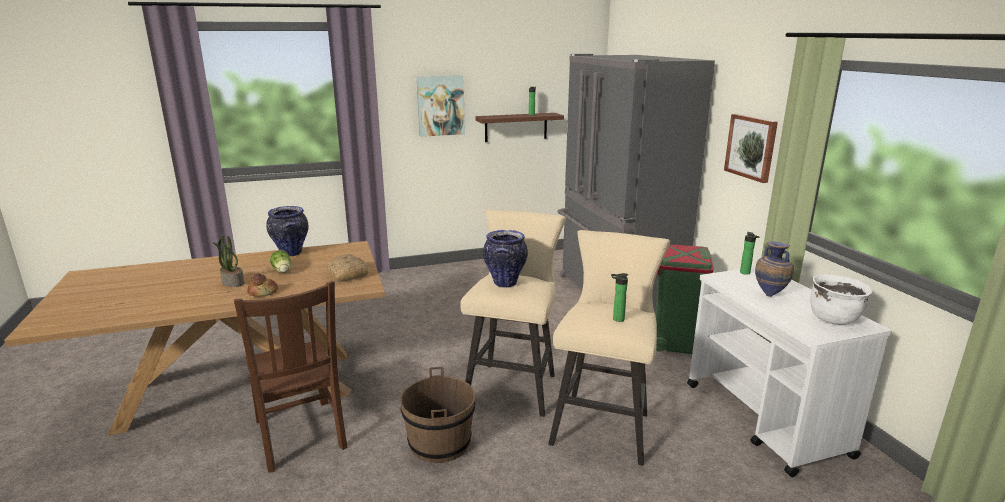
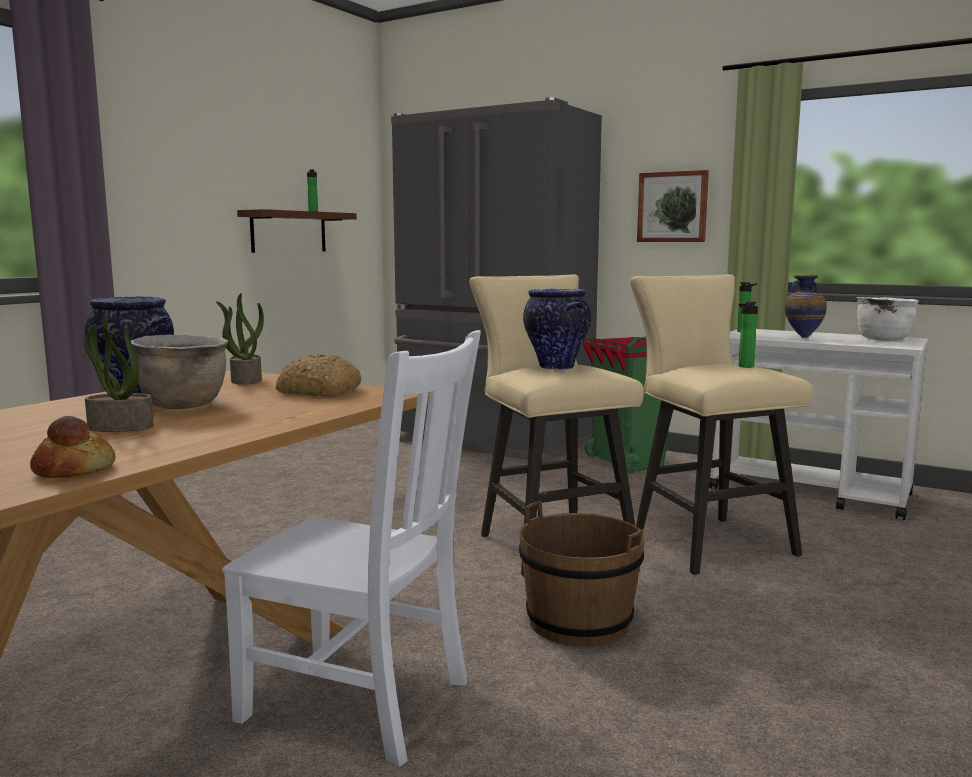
camera: 40 degrees left, 10 degrees down
(263, 292) = (227, 423): bread -> bread (74, 470)
(282, 271) = (184, 405): lettuce -> brown cooking pot
(300, 436) = (362, 702): brown chair -> white chair
(345, 254) = (245, 380): none -> potted plant
(440, 106) = (188, 188): picture -> none

